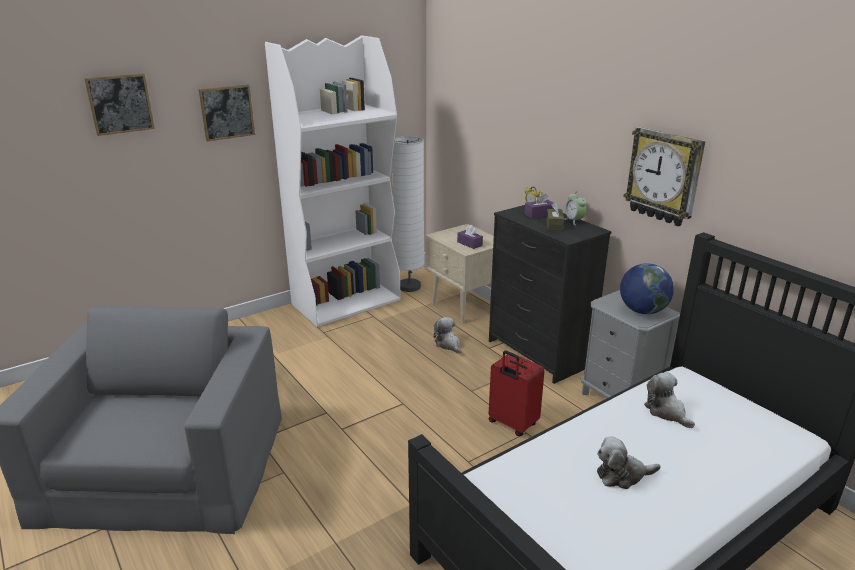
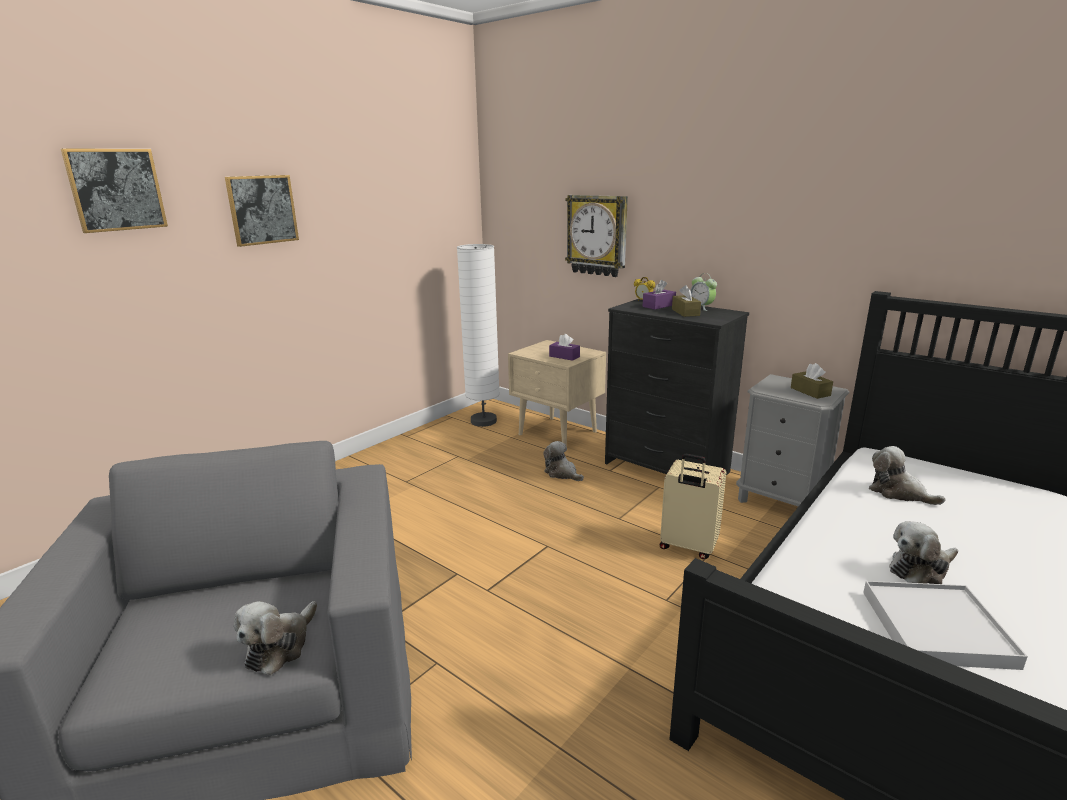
camera: 15 degrees left, 5 degrees down
(165, 440) = (280, 646): none -> plush toy
(346, 302) = (418, 445): white bookcase -> none
(512, 424) = (687, 547): red suitcase -> beige suitcase
(592, 517) = (937, 628): none -> white tray
(642, 311) = (810, 391): globe -> brown tissue box
(664, 176) = (815, 238): wall clock -> wall clock (597, 235)

